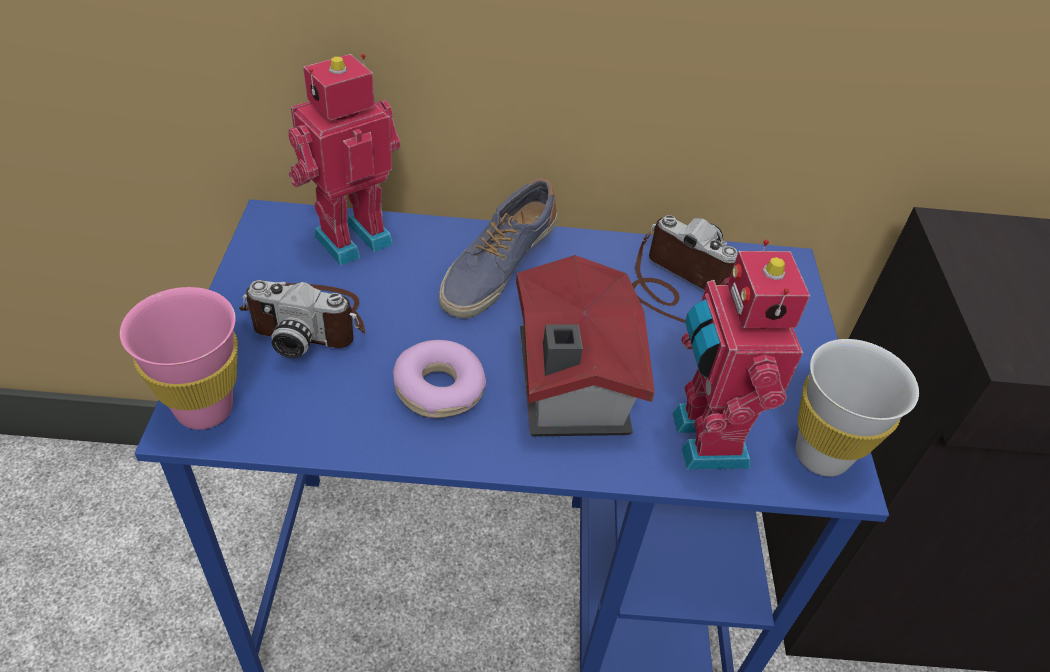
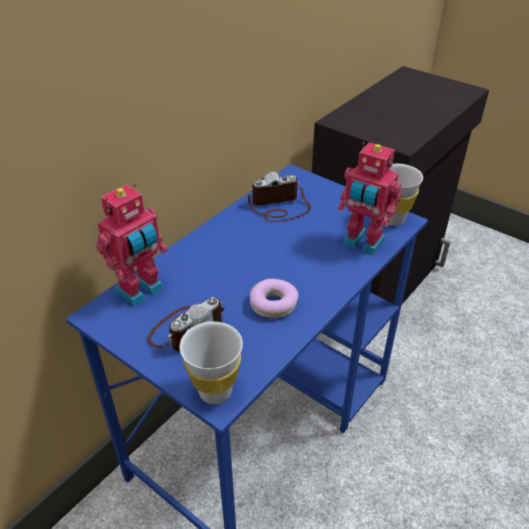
camera: 50 degrees left, 5 degrees down
(204, 409) = (215, 392): pink cup -> white cup
(350, 237) = (141, 291): toy robot -> toy robot turned 135 degrees counterclockwise
(496, 269) = (215, 253): shoe -> none
(568, 385) = (305, 265): toy house -> none

